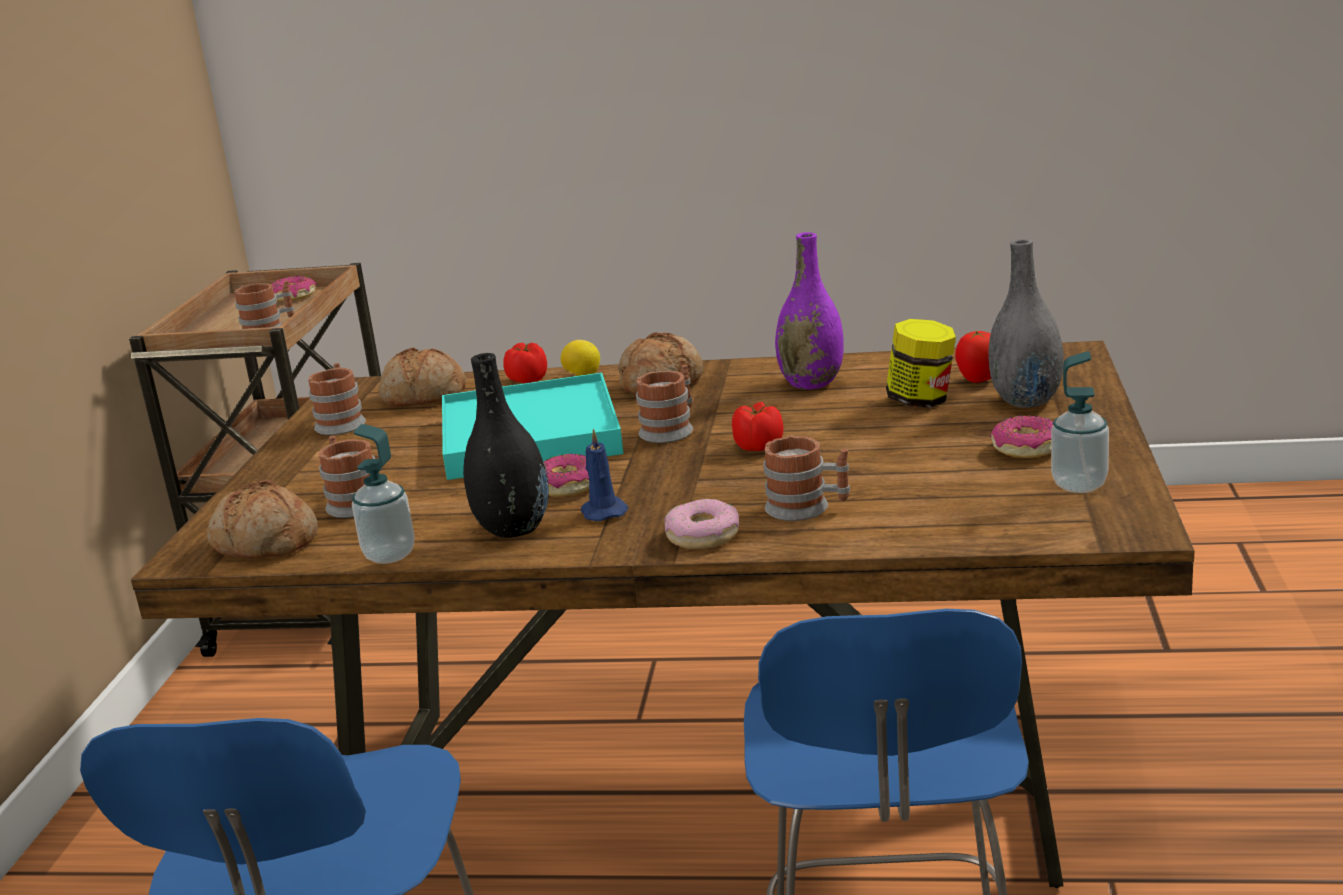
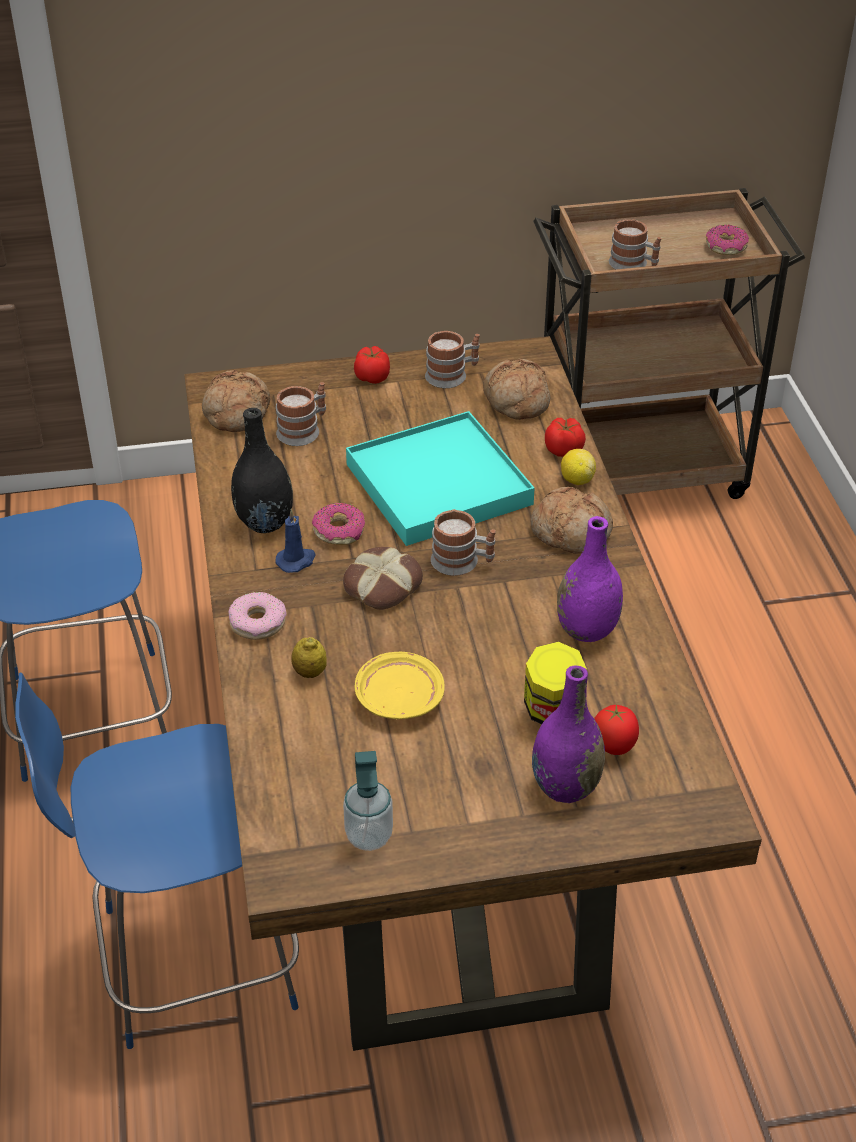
camera: 70 degrees right, 20 degrees up
(389, 555) = (220, 475): soap dispenser -> none
(680, 468) = (381, 585): none -> bread
(757, 446) = (431, 621): tomato -> tomato (373, 377)
(808, 508) = (310, 672): mug -> lemon
(870, 465) = (398, 697): none -> yellow plate
(1026, 400) = (565, 787): grey vase -> purple vase
(1026, 449) = (445, 795): donut -> none

